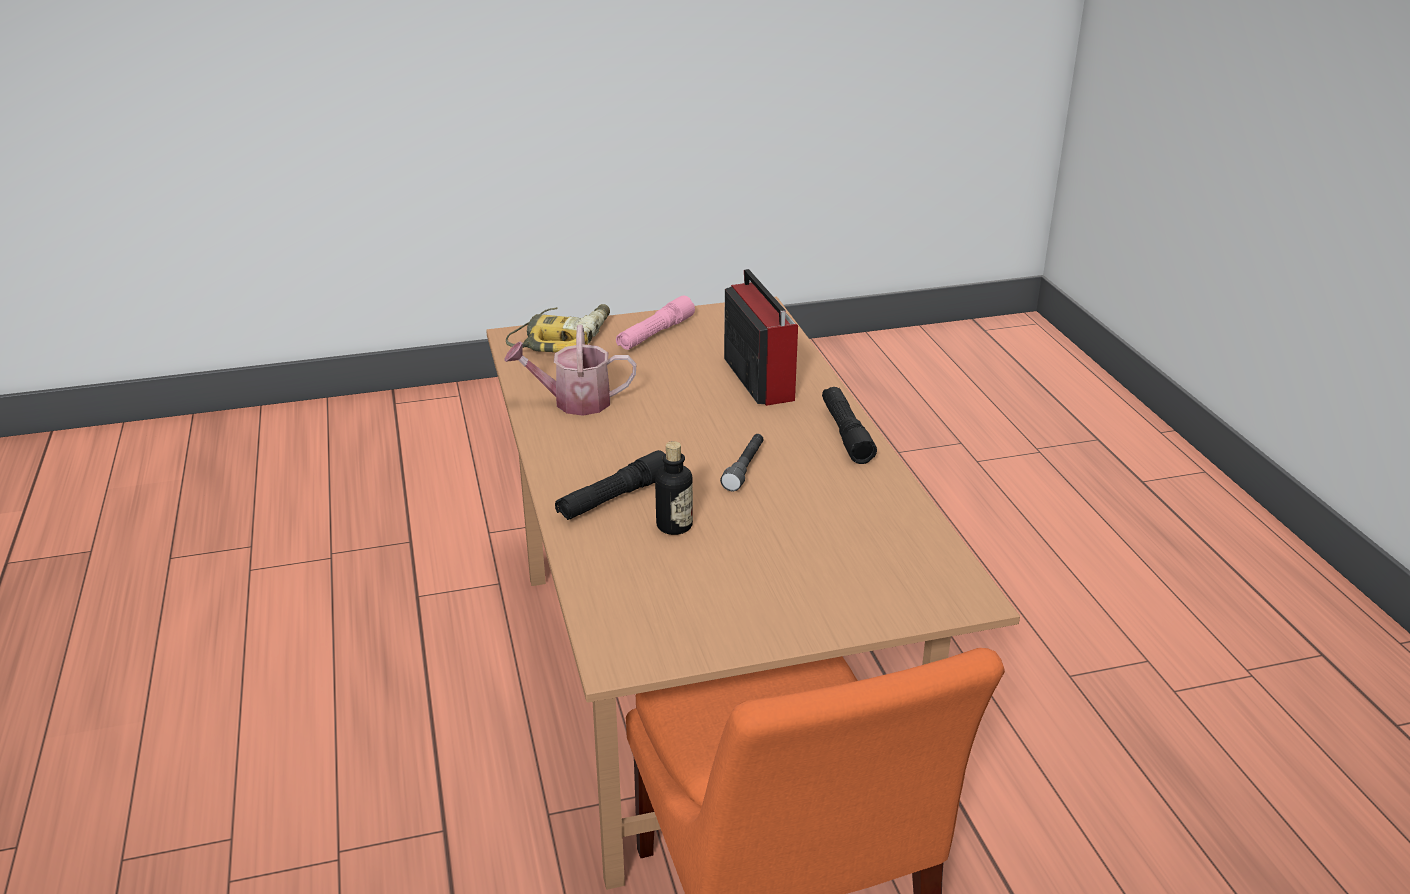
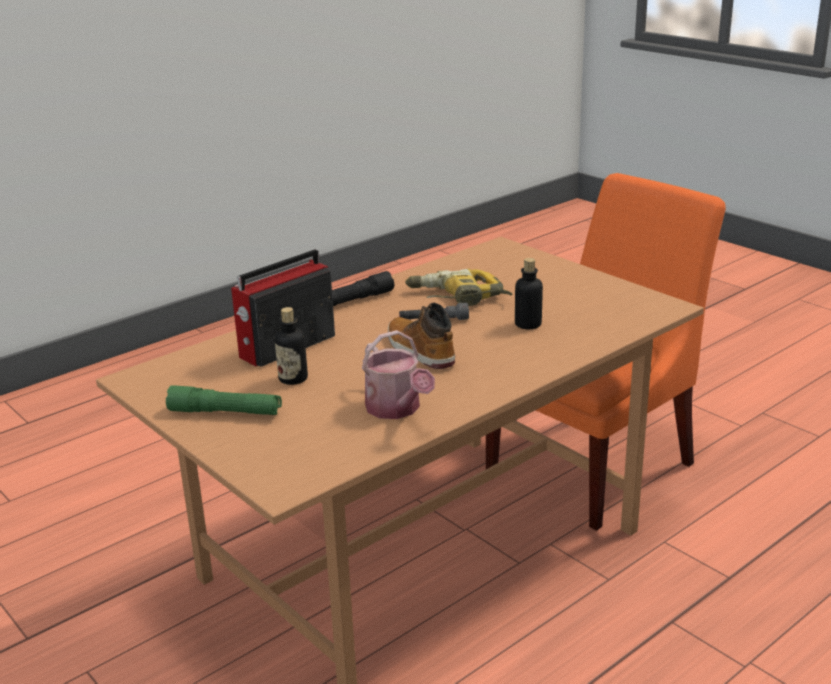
camera: 115 degrees left, 5 degrees down
(562, 338) = (267, 458): power drill -> power drill (457, 298)
(614, 498) = (520, 351): black flashlight -> none
(655, 334) = (225, 412): pink flashlight -> green flashlight
(677, 441) = (419, 351): none -> boot
(686, 369) = (293, 379): none -> bottle

